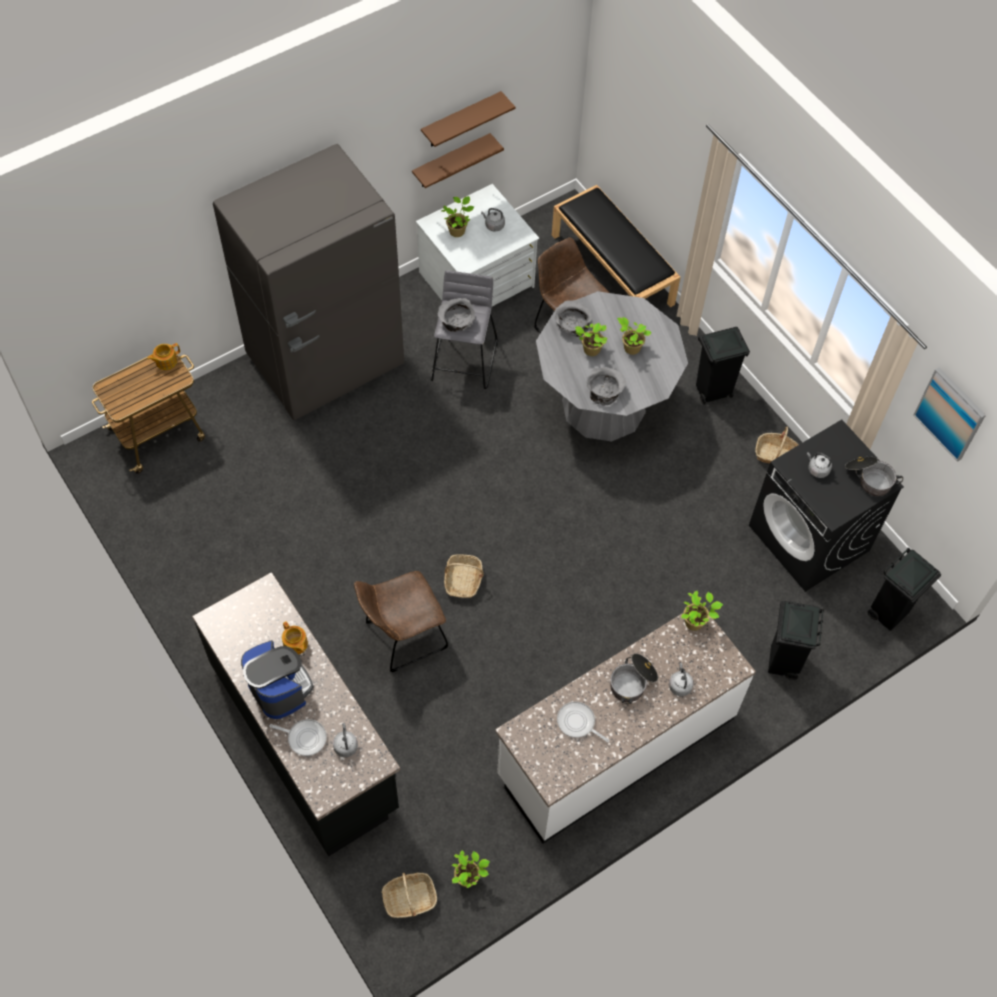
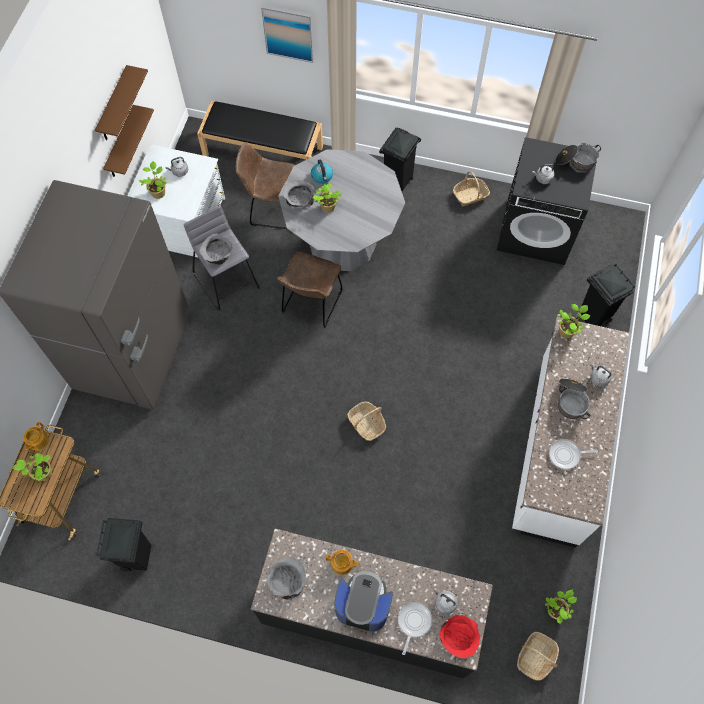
camera: 40 degrees left, 5 degrees up
(304, 738) = (413, 622): frying pan -> frying pan turned 45 degrees counterclockwise
(328, 782) = (459, 638): none -> red bowl
(402, 637) = (365, 493): brown chair -> brown chair (311, 304)
(605, 391) = (362, 227): grey bowl -> grey bowl (287, 579)
(614, 319) = (322, 176): none -> kettle
(630, 347) = (350, 187): potted plant -> potted plant (43, 474)
(889, 613) = (618, 240): black trash can -> black trash can (137, 556)
(950, 413) = (621, 78): picture -> picture (288, 33)

